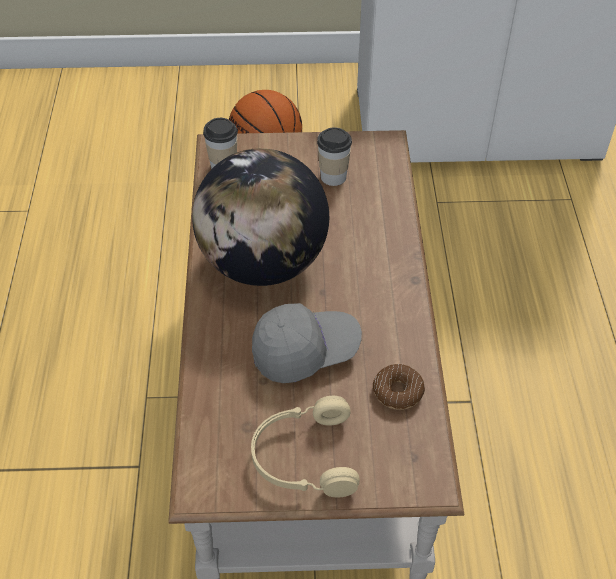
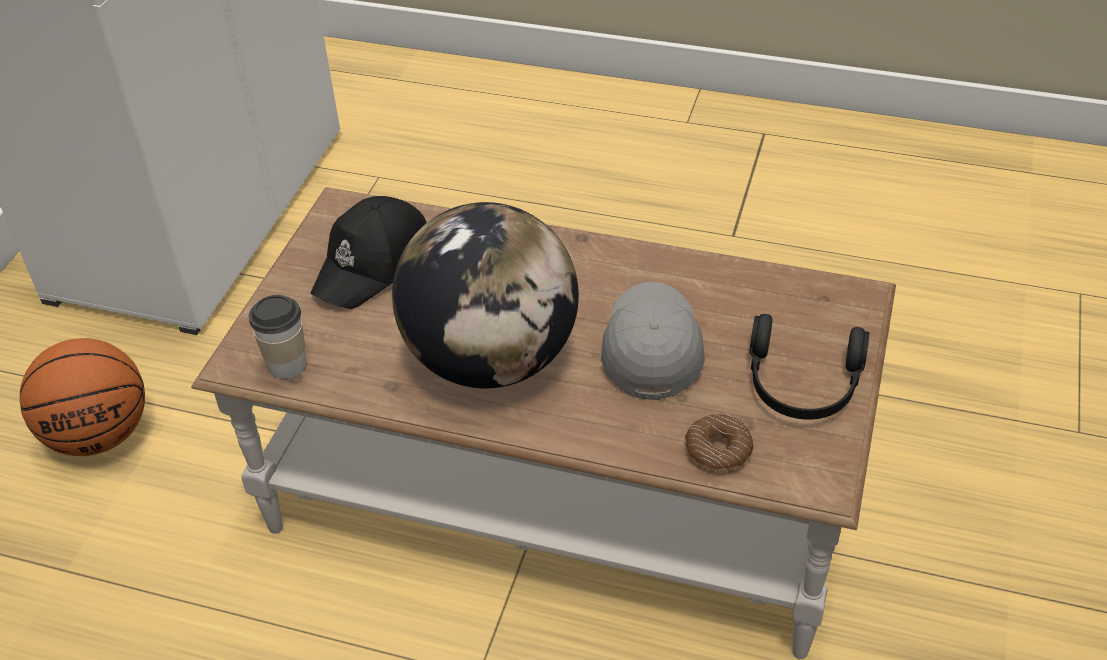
camera: 70 degrees left, 5 degrees down
(303, 457) = (802, 385): beige headphones -> black headphones
(333, 177) = (374, 264): cup -> black cap
(398, 391) = (736, 289): donut -> donut (718, 450)

